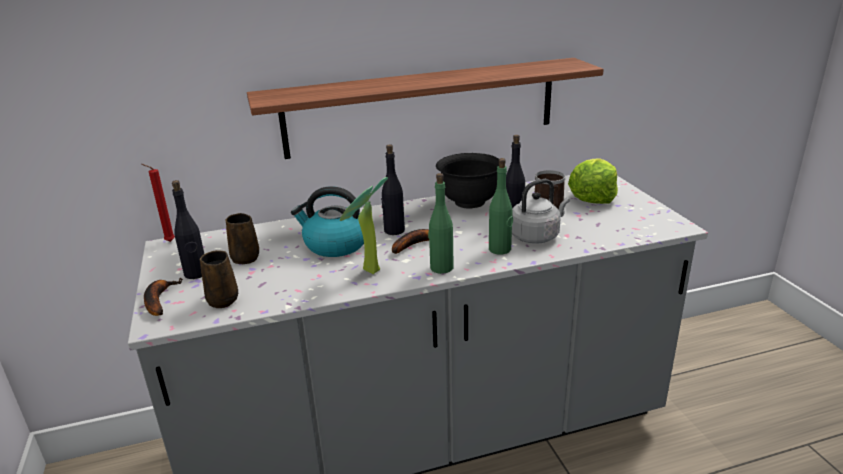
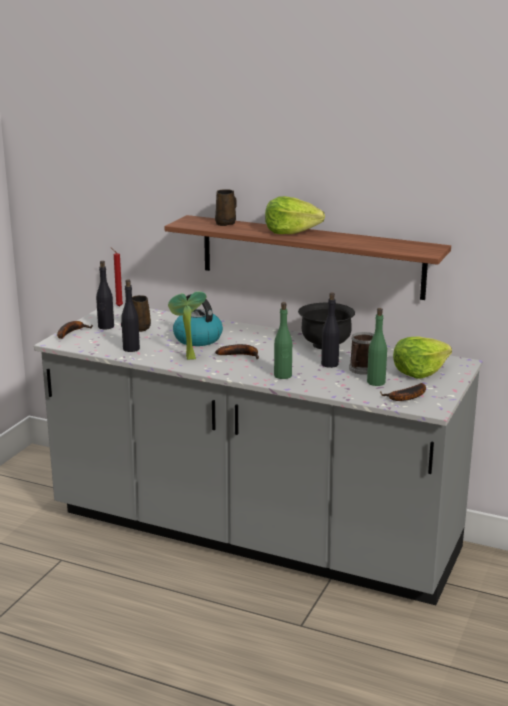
camera: 40 degrees right, 5 degrees down
(223, 299) = (98, 343): brown mug -> brown mug (226, 223)
(394, 230) = (244, 343): black bottle -> black bottle (131, 349)
(411, 79) = (291, 232): none -> lettuce
(441, 268) = (229, 371): green bottle -> green bottle (376, 382)
(536, 236) = (322, 378): grey kettle -> none
(638, 225) = (405, 397): none -> banana

